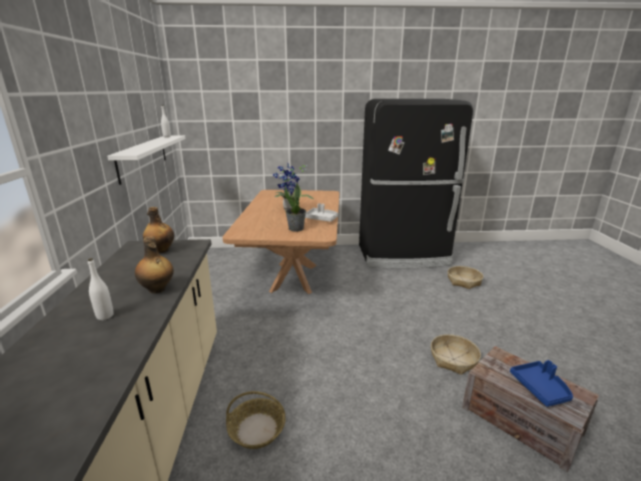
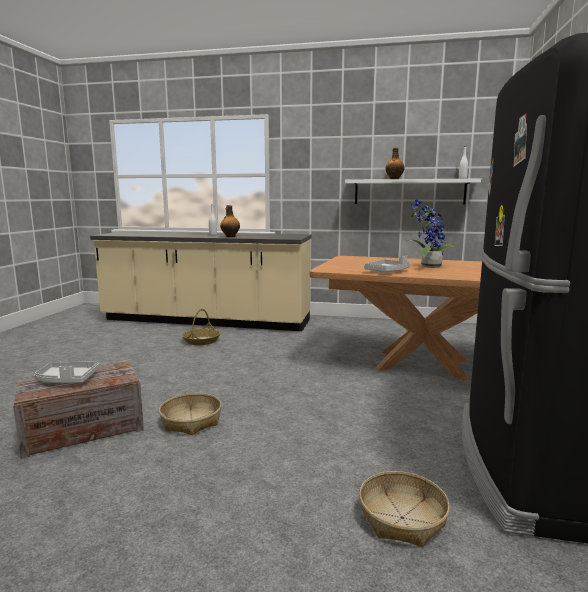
camera: 105 degrees right, 10 degrees down
(161, 250) = (286, 236): bottle -> bottle (394, 179)
(296, 228) = (354, 266): potted plant -> none
(540, 388) = (67, 379): blue tray -> grey tray

